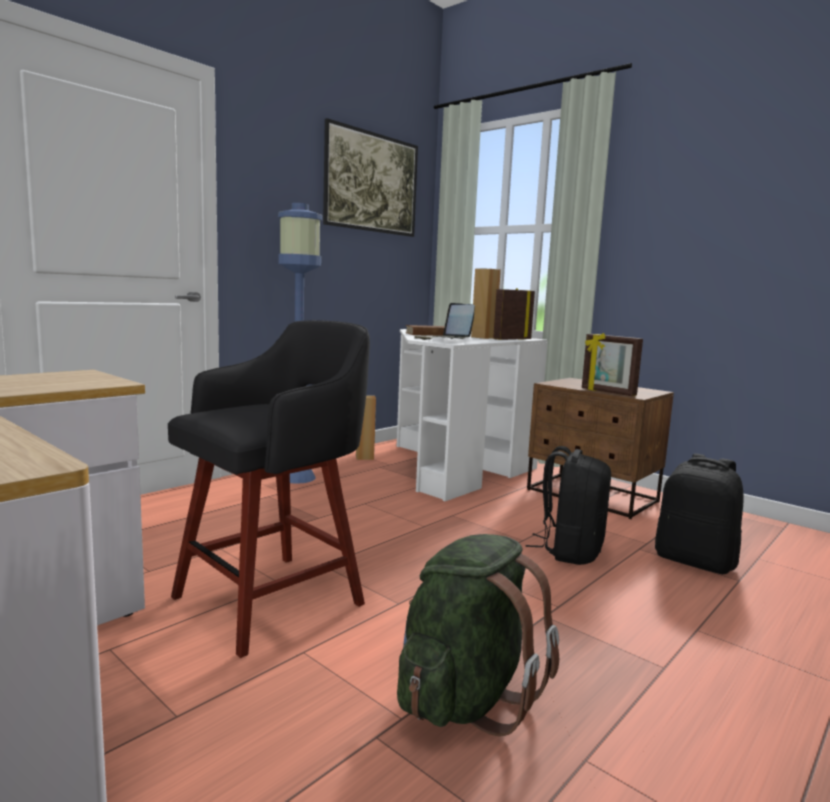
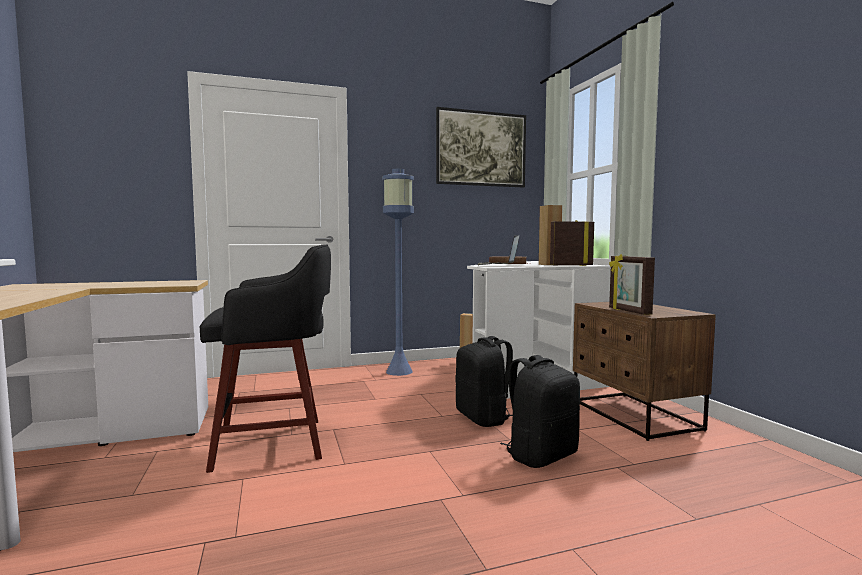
camera: 30 degrees right, 5 degrees down
(466, 697) = (294, 537): green backpack -> none
(695, 561) = (667, 490): black backpack -> black backpack (484, 418)

